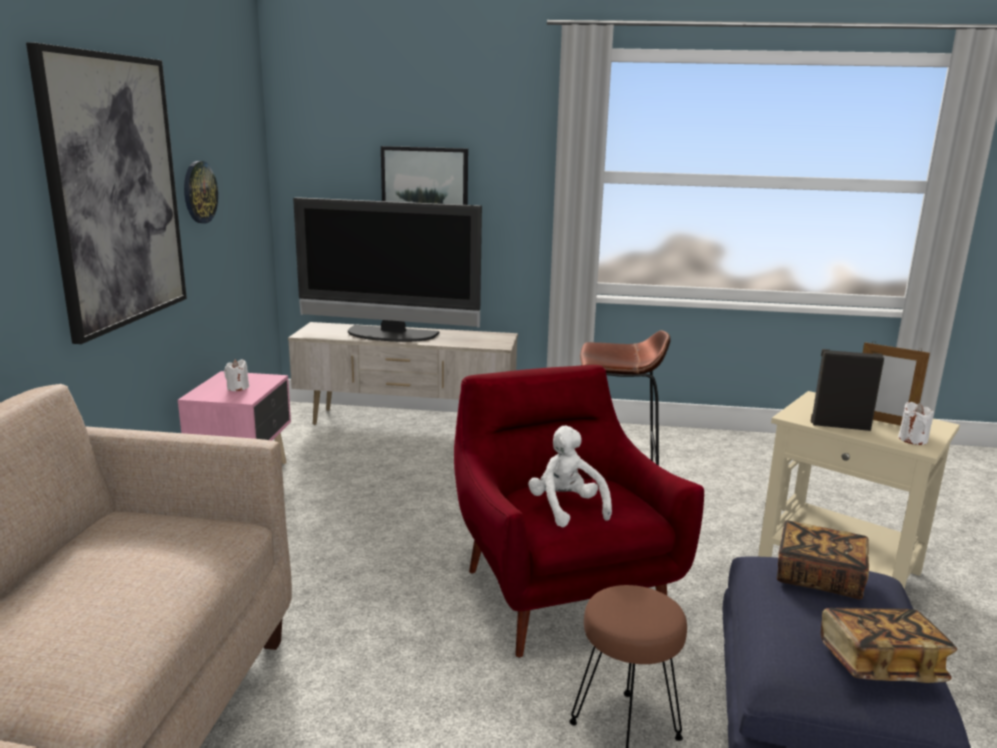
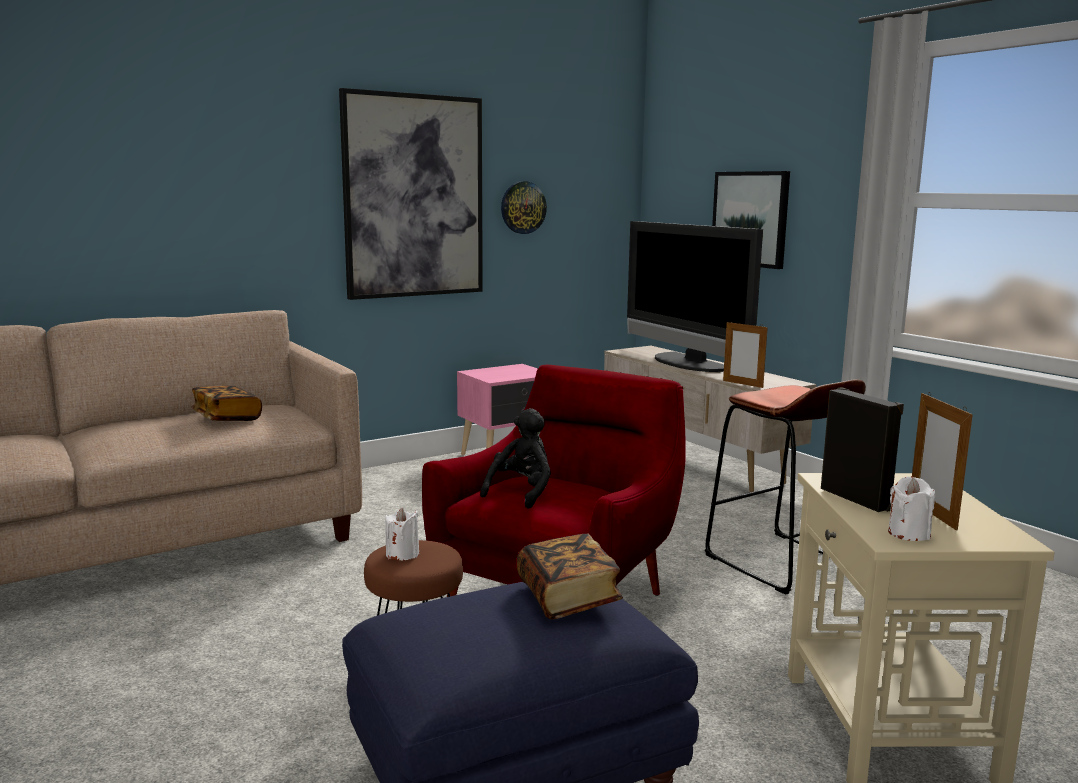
camera: 50 degrees right, 5 degrees down
(237, 388) = (505, 373): white candle -> white candle (402, 554)
(479, 346) = (742, 384): none -> picture frame
(566, 508) = (521, 492): white plush toy -> black plush toy
(880, 664) = (442, 647): book -> book (226, 418)

